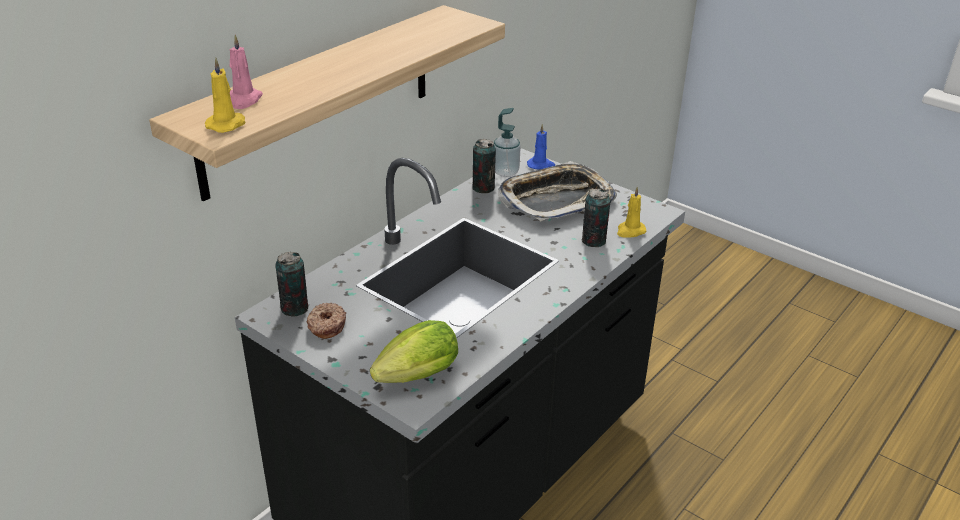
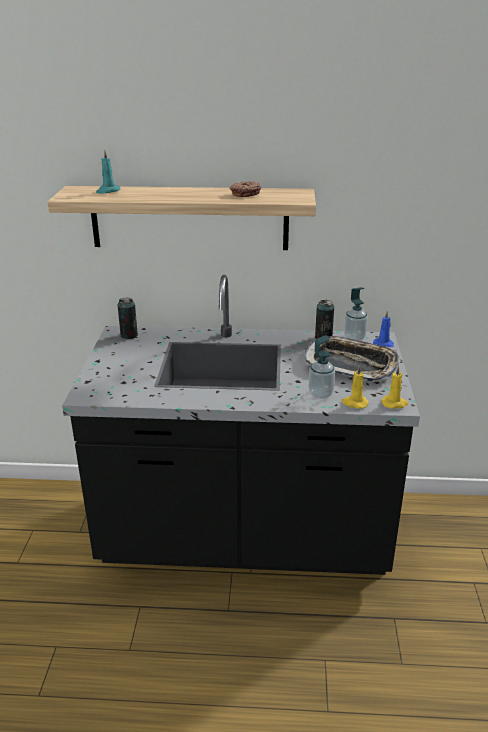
camera: 55 degrees right, 5 degrees down
(227, 124) = (76, 196): yellow candle -> yellow candle (394, 403)
(243, 100) = (108, 191): pink candle -> turquoise candle
(326, 326) = (123, 348): donut -> donut (245, 193)
(413, 378) = (104, 388): lettuce -> none
(593, 241) = (320, 394): can -> soap dispenser

